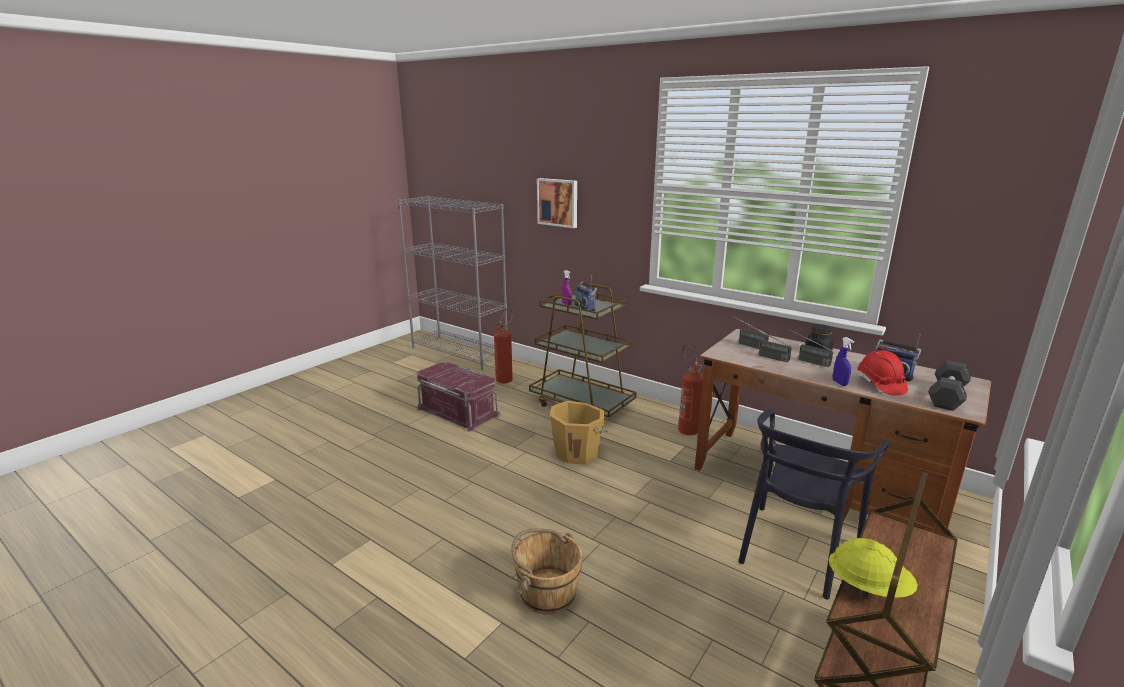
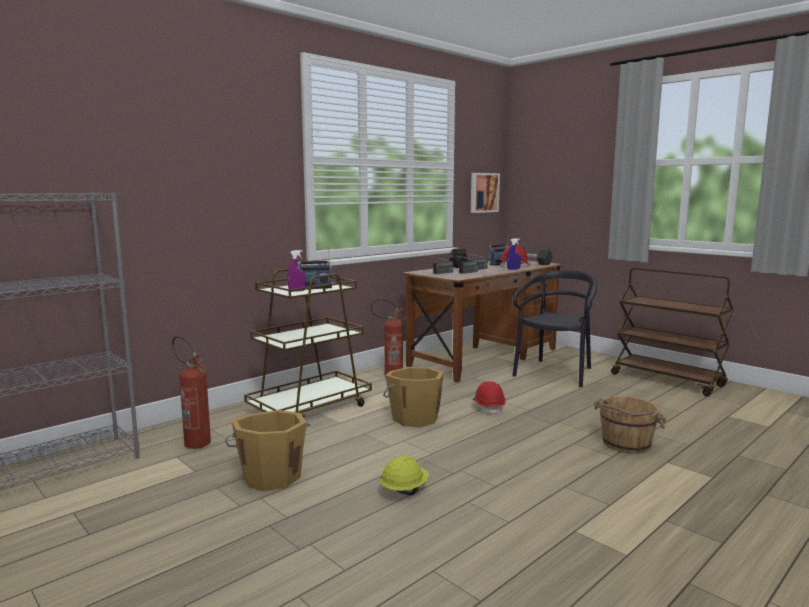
camera: 80 degrees left, 10 degrees down
(459, 411) = (271, 476): red storage box -> orange bucket
(558, 202) = (188, 184): picture -> picture (483, 192)
(625, 493) = (489, 407): none -> red hard hat
(796, 549) = (555, 373): black chair -> black chair turned 105 degrees counterclockwise
(868, 588) = (688, 308): yellow hard hat -> yellow hard hat (404, 491)

